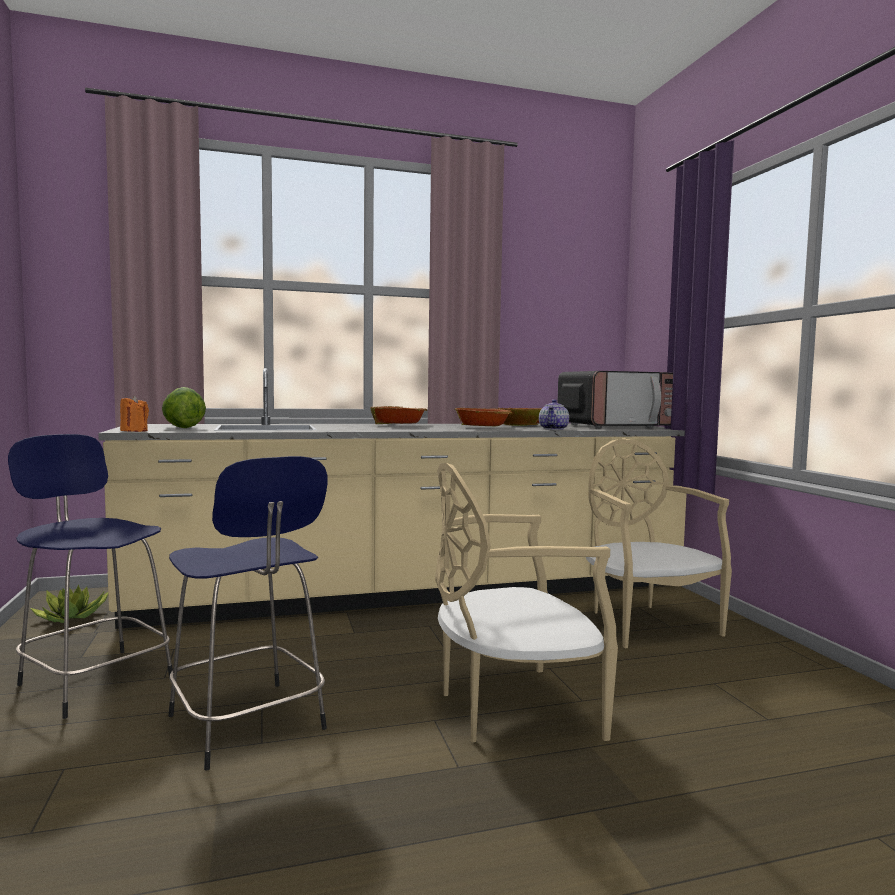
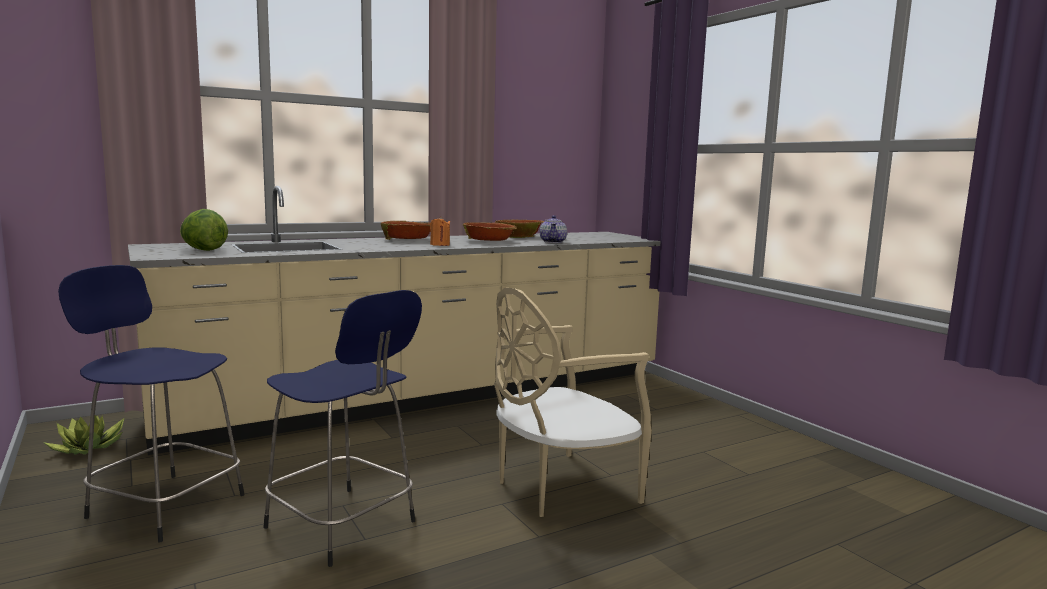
camera: 15 degrees left, 5 degrees up
(134, 431) = (163, 256): orange candle -> orange candle (440, 245)
(614, 426) = (597, 236): microwave -> none
(647, 623) = (637, 408): beige chair -> none

